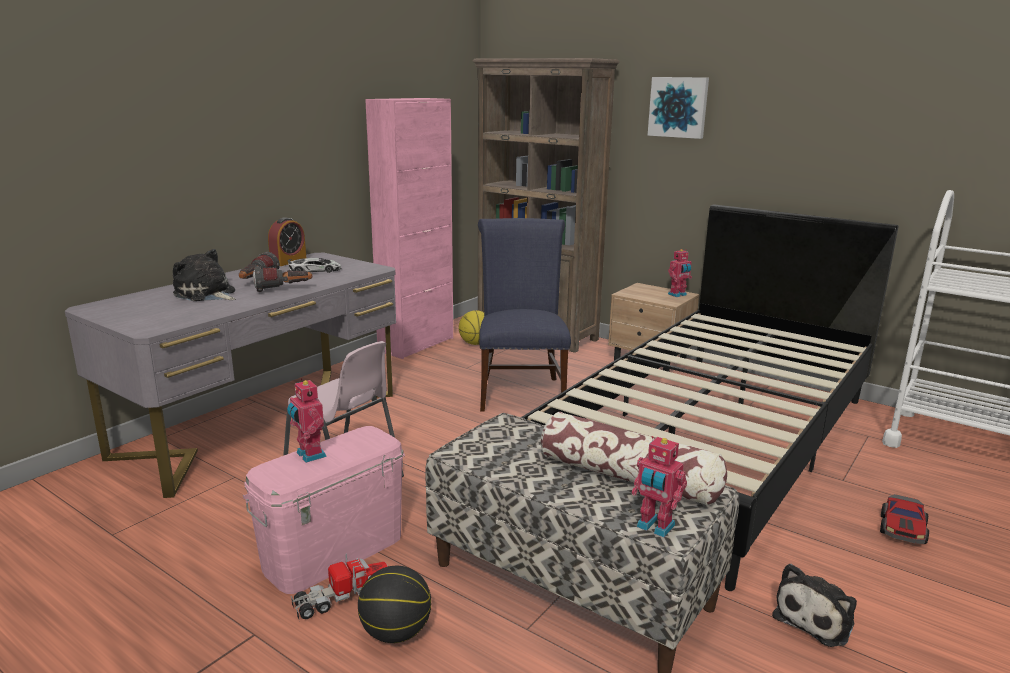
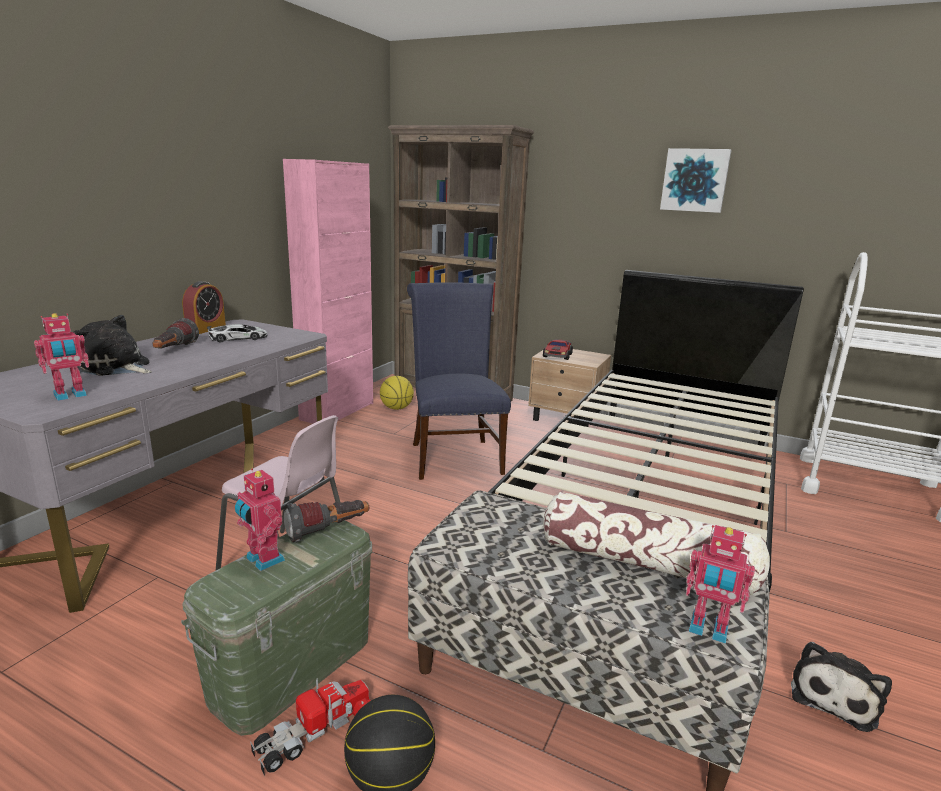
camera: 10 degrees left, 0 degrees up
(283, 290) = (207, 360): flashlight -> flashlight (328, 531)
(334, 552) = (292, 667): pink storage box -> green storage box
(678, 107) = (592, 177): picture -> picture (695, 180)
(678, 295) = (593, 356): toy robot -> toy robot (70, 395)
(903, 528) = (862, 579): toy car -> toy car (557, 355)

